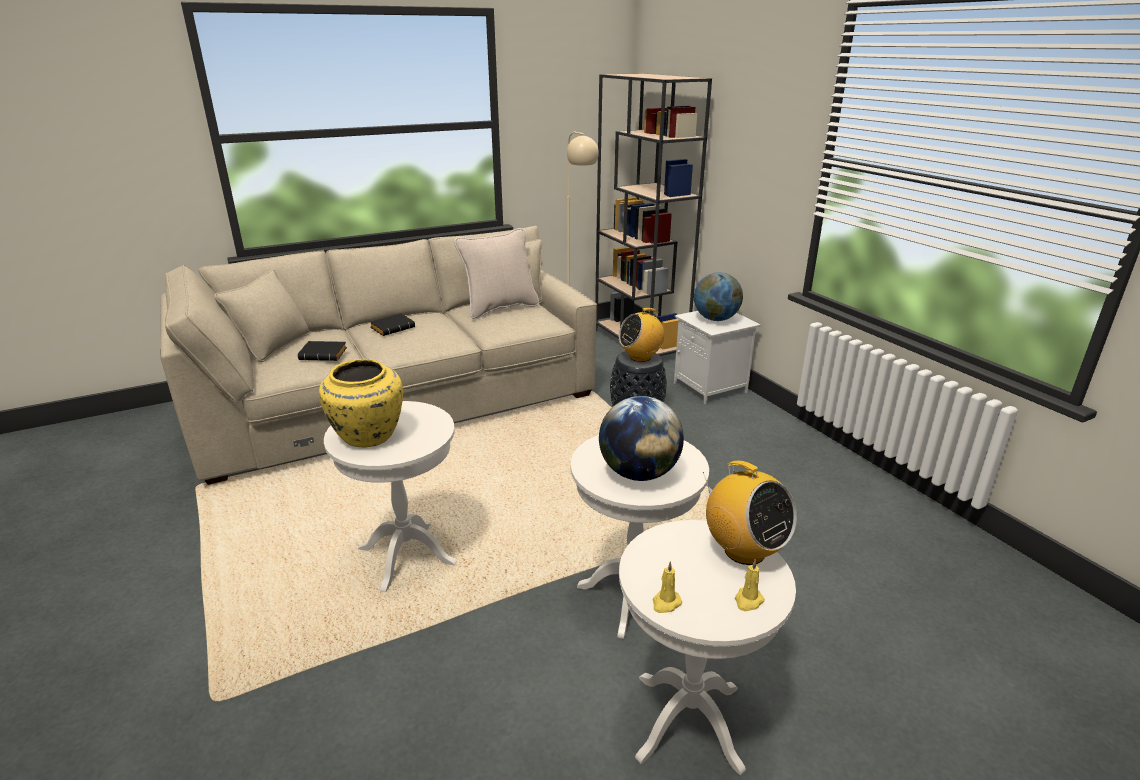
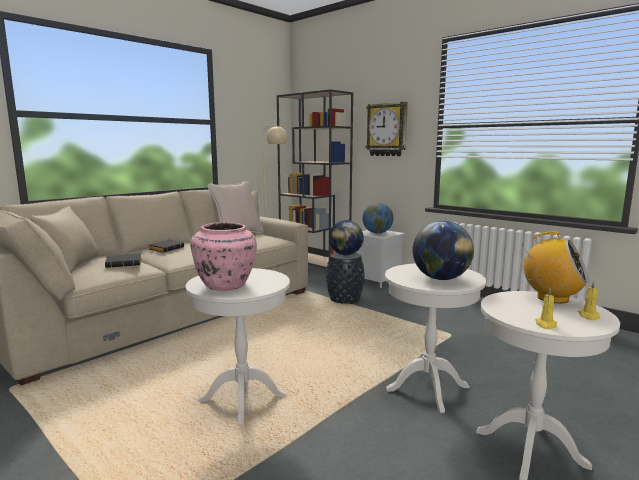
camera: 20 degrees left, 15 degrees down
(367, 437) = (225, 286): yellow vase -> pink vase
(640, 357) = (345, 254): radio -> globe
(754, 151) = (387, 130): none -> wall clock

